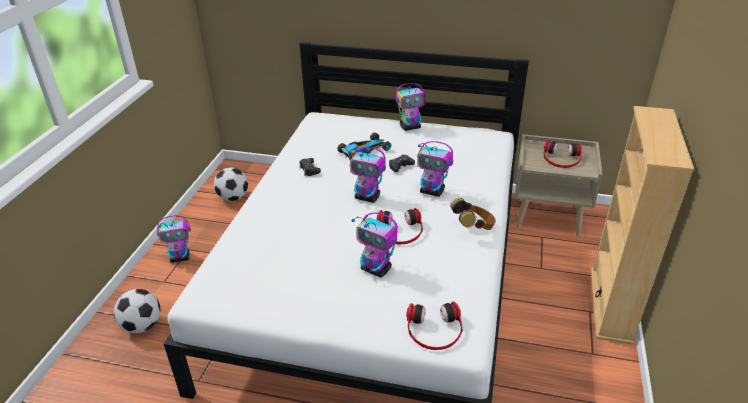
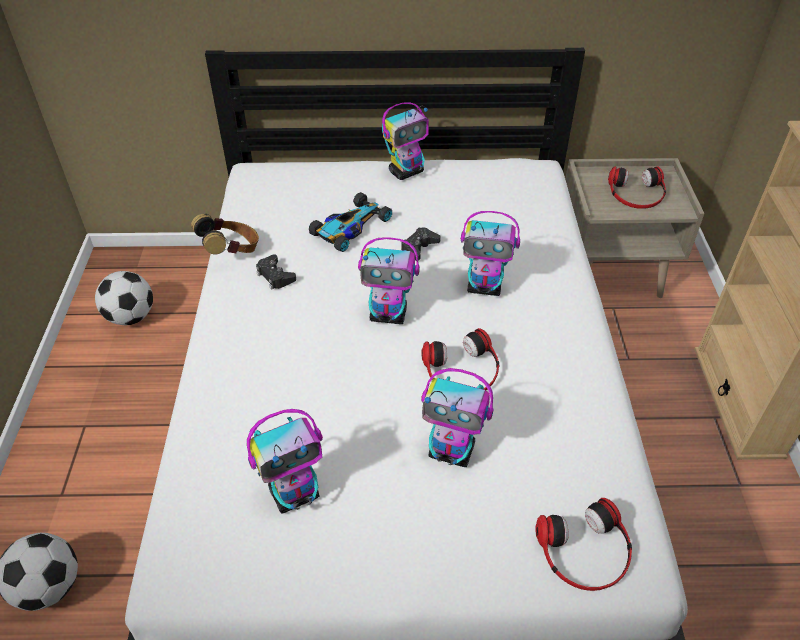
camera: 15 degrees left, 10 degrees up
(180, 257) = (76, 444): toy robot -> toy robot (295, 493)
(473, 227) = (570, 343): headphones -> headphones (231, 252)

